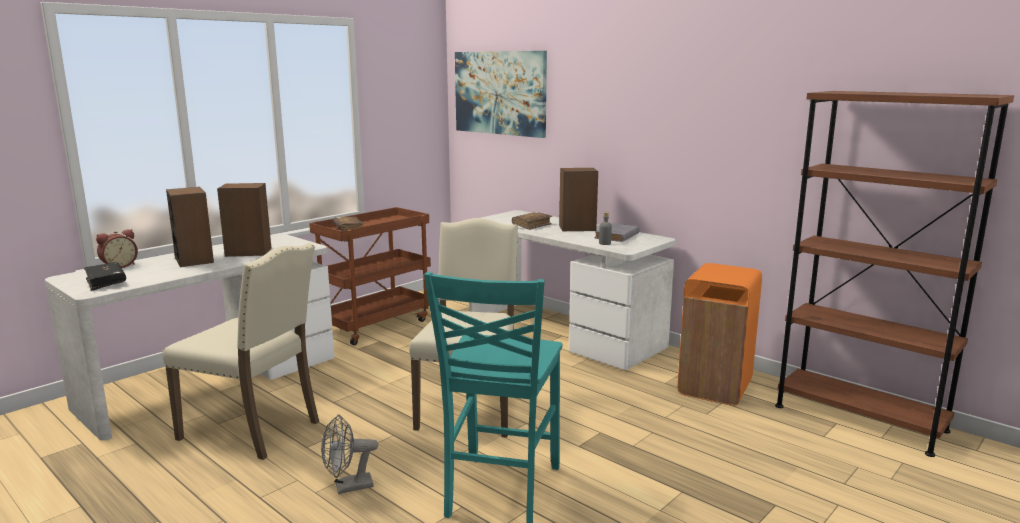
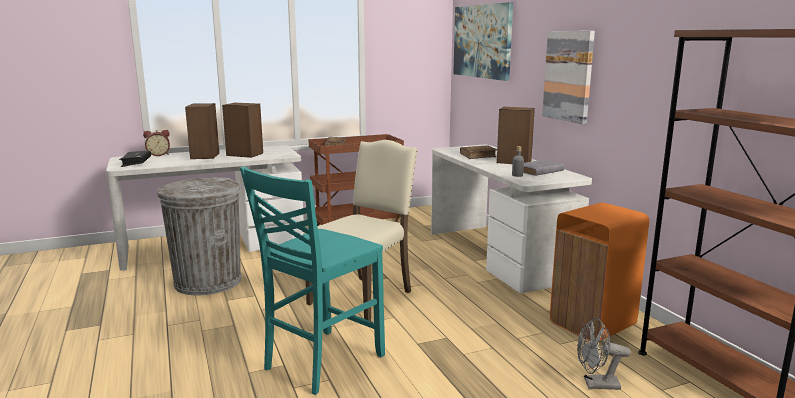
camera: 25 degrees right, 0 degrees up
(254, 429) = (207, 282): beige chair -> grey trash can
(348, 487) = (224, 332): grey fan -> grey fan (596, 384)
(633, 132) = (568, 76): none -> picture

